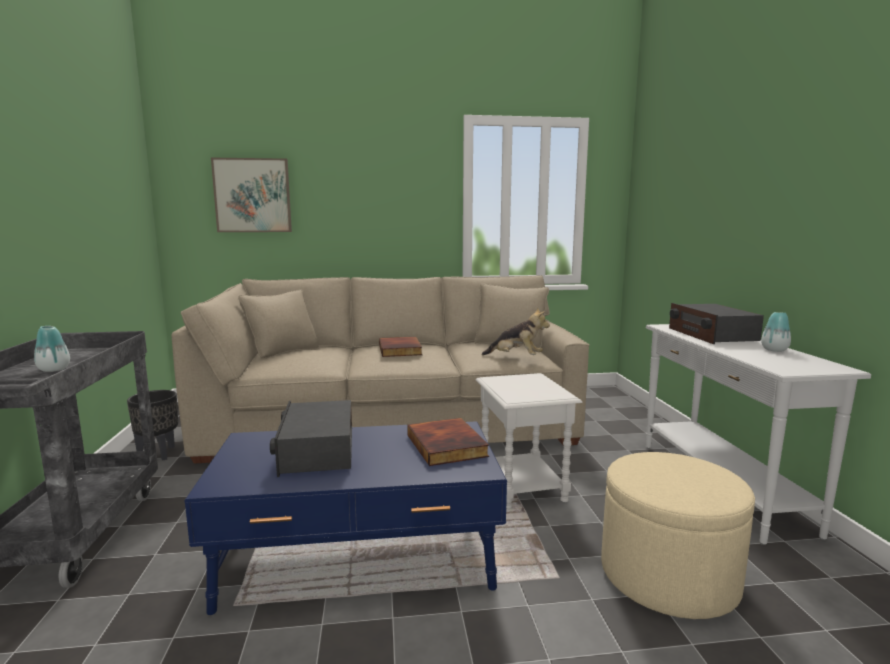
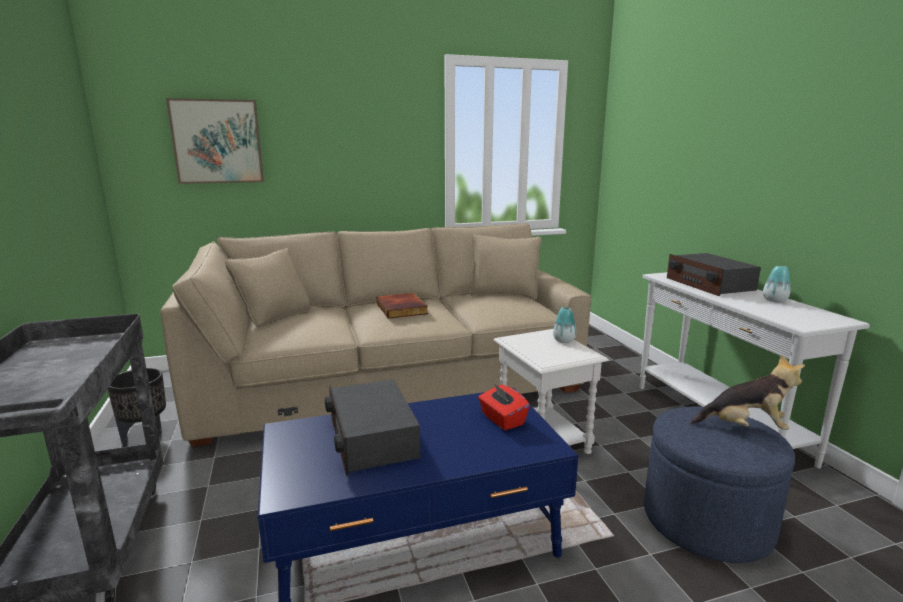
camera: 10 degrees left, 5 degrees up
(54, 369) = (49, 372): vase -> vase (564, 340)
(448, 445) = (502, 420): book -> red tissue box
(516, 358) = (521, 312): plush toy -> plush toy (744, 427)
(668, 576) = (706, 521): beige ottoman -> blue ottoman

